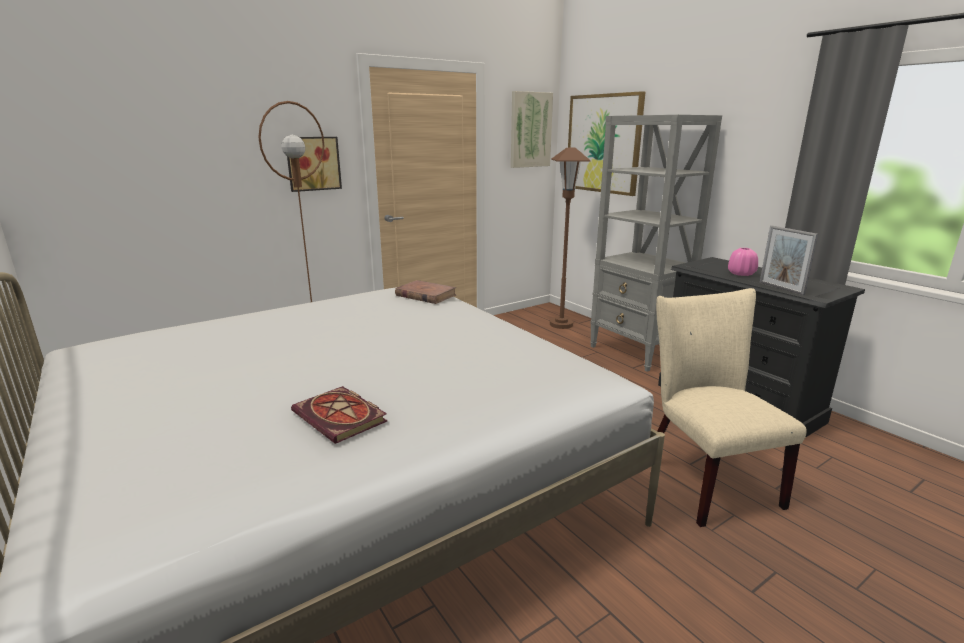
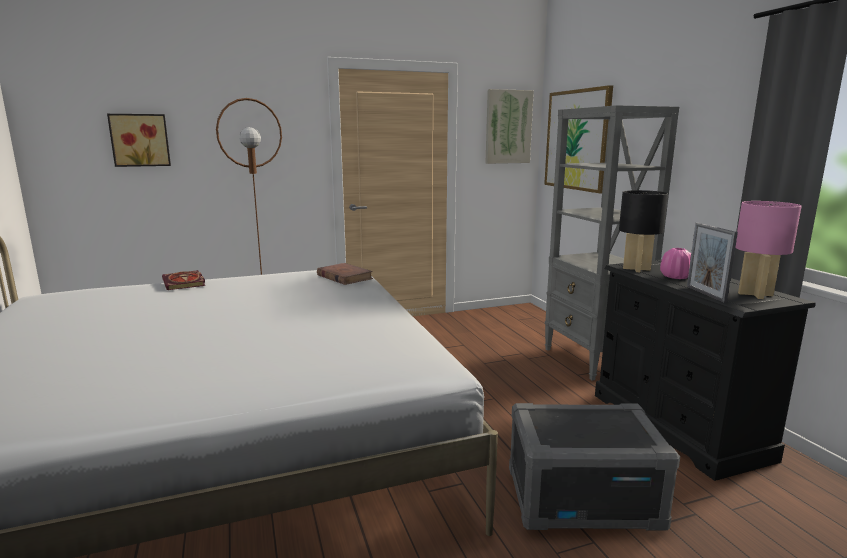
camera: 15 degrees right, 5 degrees down
(313, 163) = (281, 154): picture -> picture (140, 140)
(342, 417) = (159, 368): book -> book (185, 283)
(561, 324) = (528, 325): brown floor lamp -> none
(701, 268) = (636, 269): none -> black table lamp
(703, 478) = (583, 497): beige chair -> grey storage box
(816, 285) = (754, 294): none -> pink table lamp

